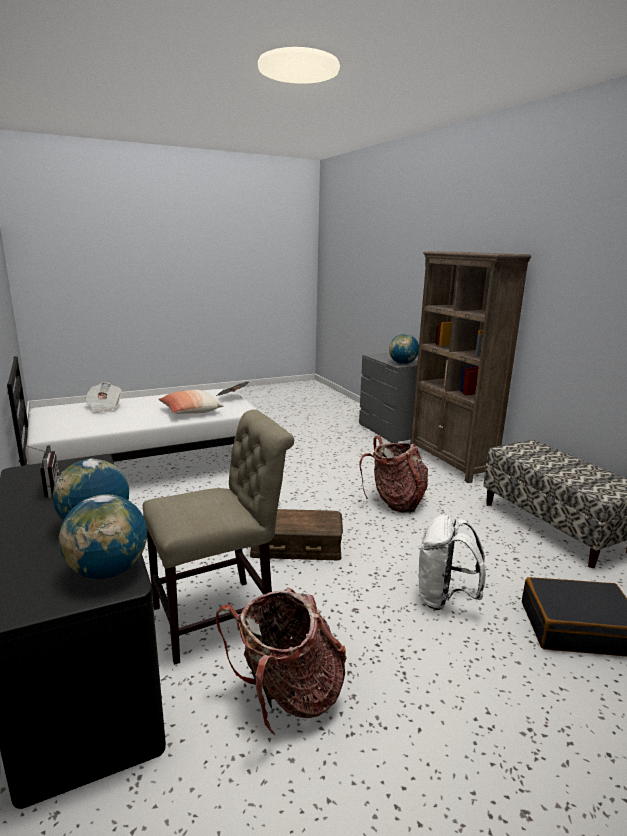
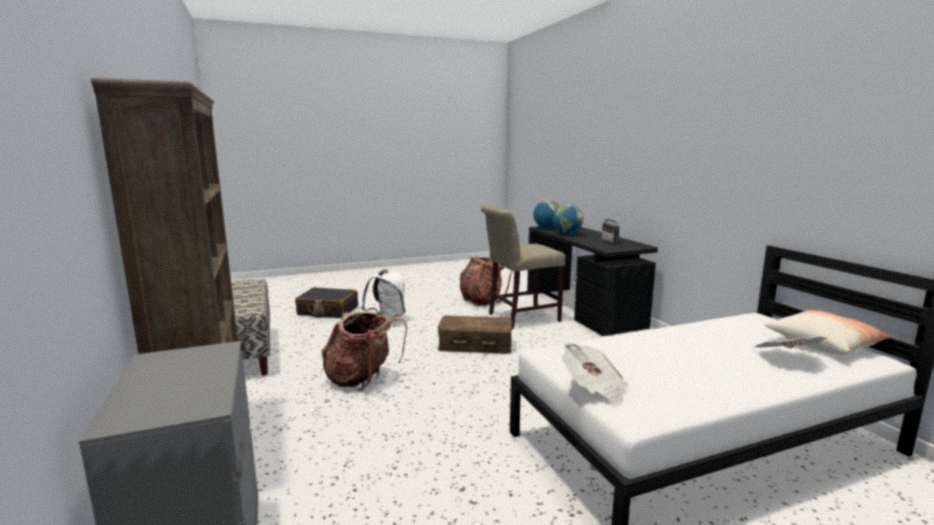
camera: 175 degrees left, 5 degrees down
(190, 412) = (635, 351): pillow -> pillow (823, 344)
(402, 364) = (201, 354): globe -> none

